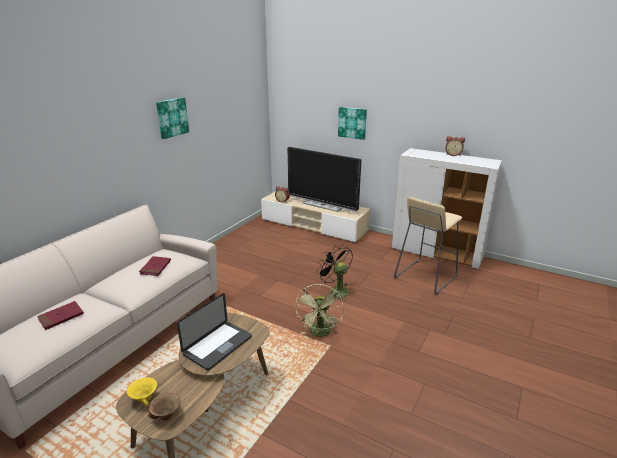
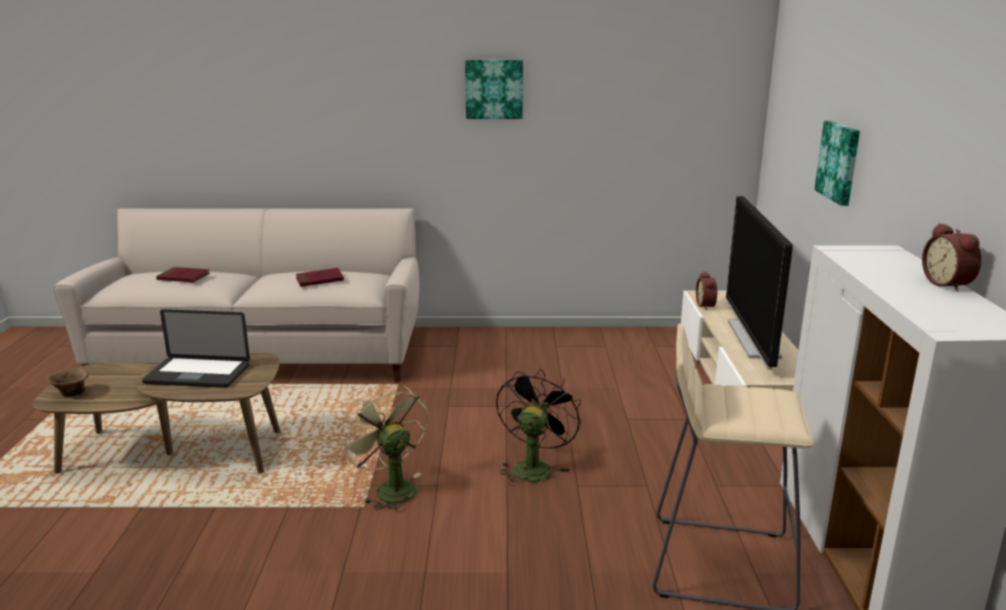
camera: 60 degrees right, 5 degrees down
(145, 399) = (96, 375): yellow bowl -> none
(320, 333) = (390, 488): green fan -> green fan turned 75 degrees clockwise

